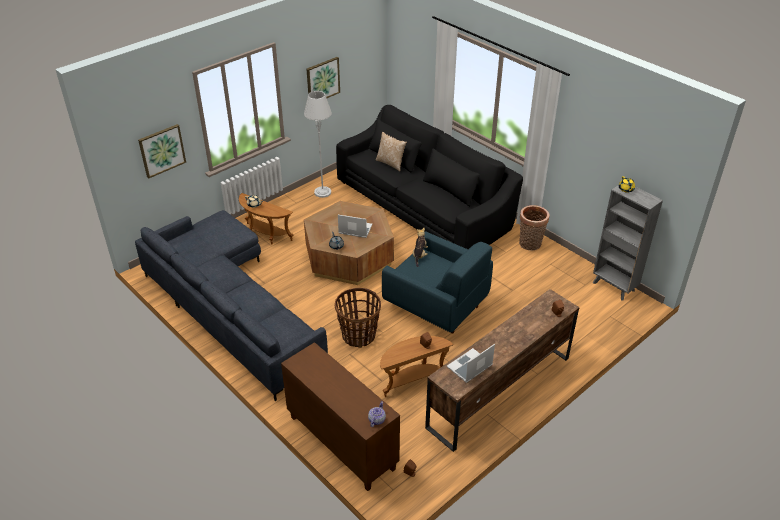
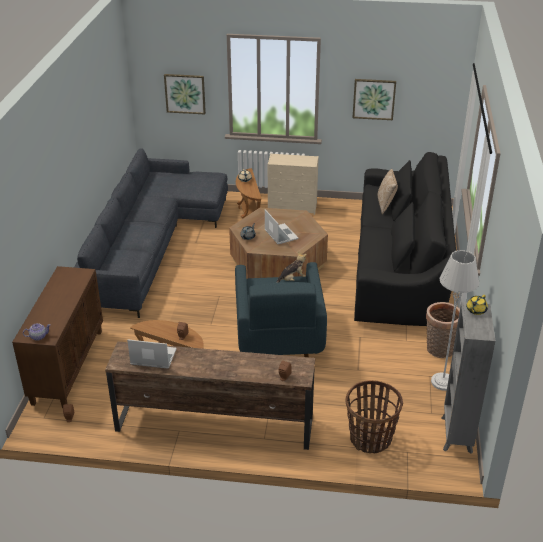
camera: 50 degrees right, 5 degrees down
(287, 209) = (293, 207): none -> beige dresser
(322, 192) = (337, 211): grey floor lamp -> grey floor lamp (443, 382)
(359, 335) = (192, 315): basket -> basket (370, 439)

